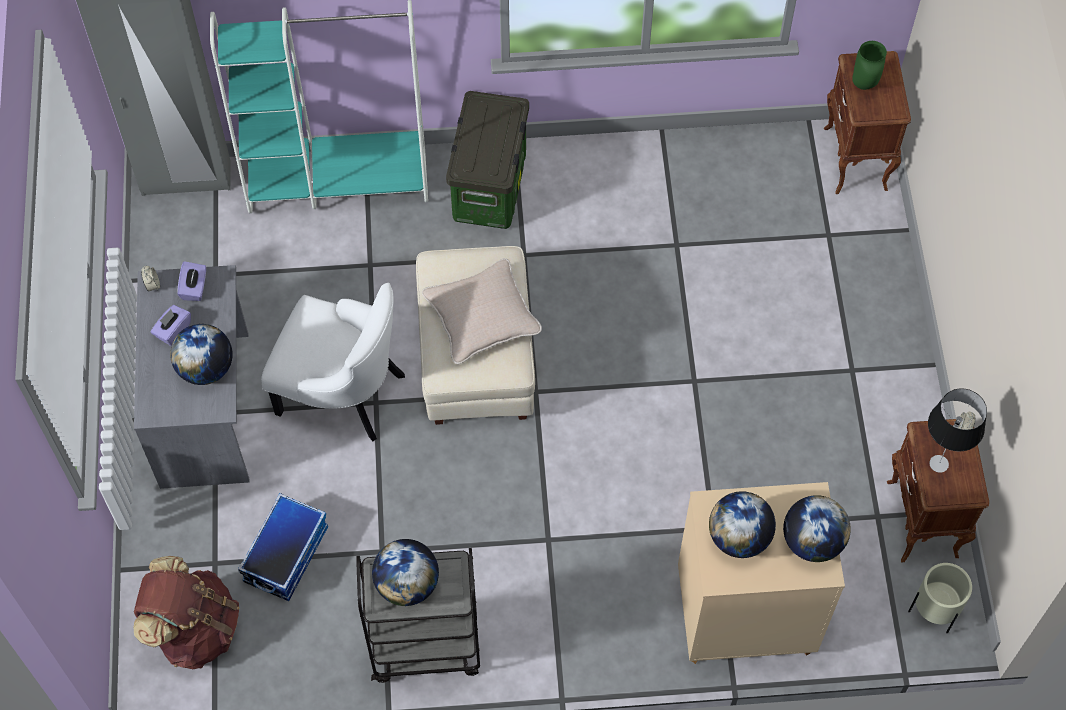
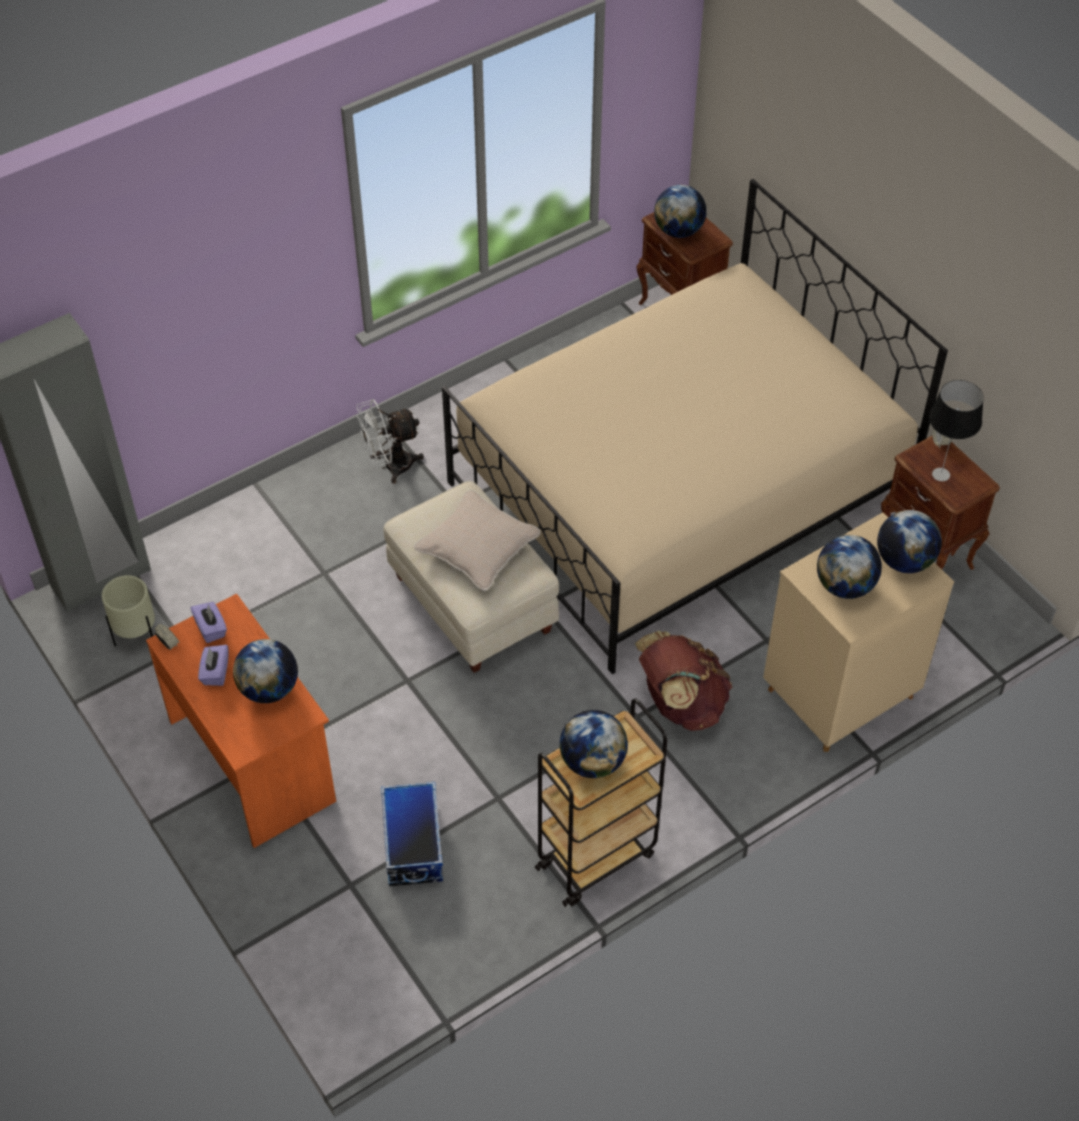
camera: 30 degrees left, 10 degrees down
(194, 629) = (370, 950): brown backpack -> brown backpack (680, 704)
(207, 408) = (253, 759): grey desk -> orange desk
(339, 183) = (250, 521): turquoise clothes rack -> none
(339, 391) = (368, 687): white chair -> none
(425, 655) = (596, 863): grey cart -> brown cart
(490, 188) = (390, 466): storage box -> white fan
(732, 340) = (679, 492): none -> beige bed
(865, 84) = (678, 230): green vase -> globe
(933, 612) = (984, 618): beige planter -> beige planter (137, 636)

